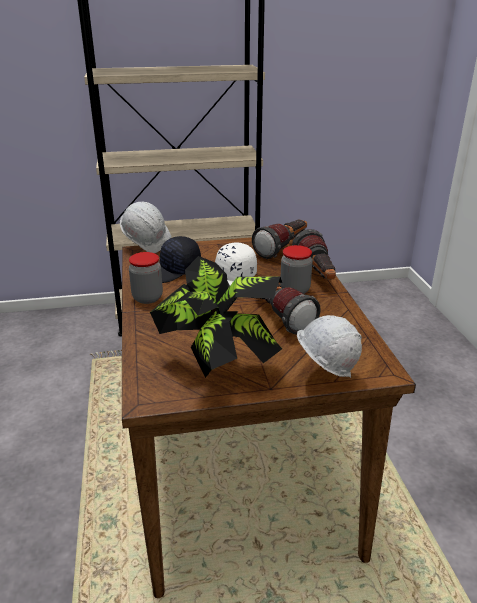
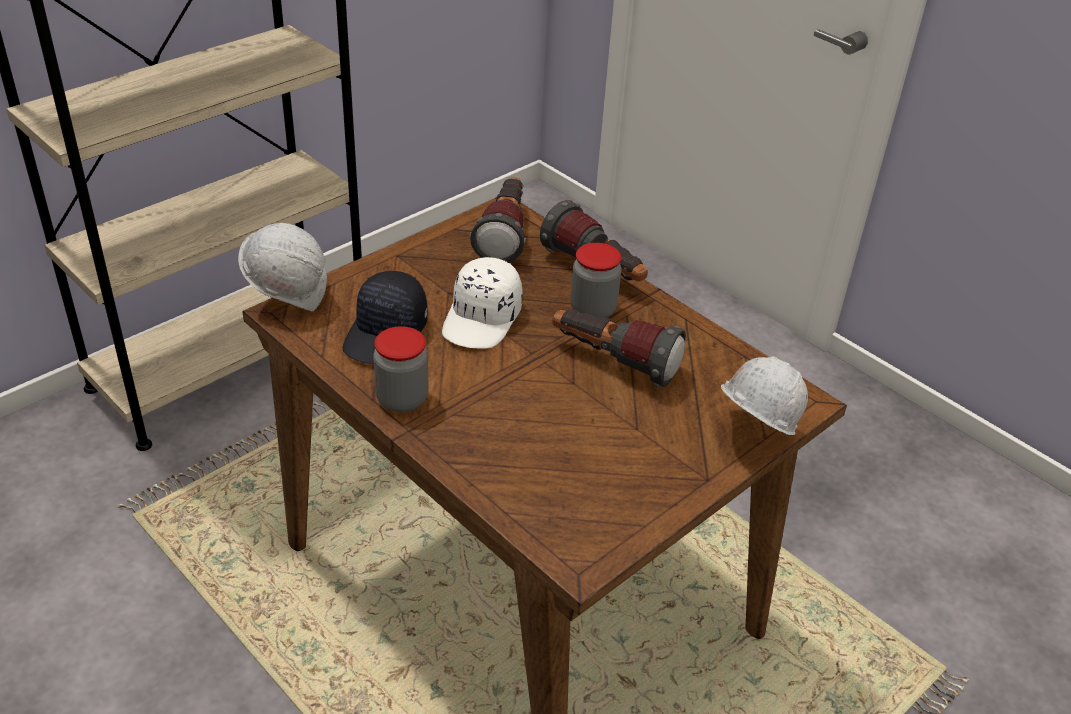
camera: 35 degrees left, 10 degrees up
(219, 369) = (622, 478): potted plant -> none

